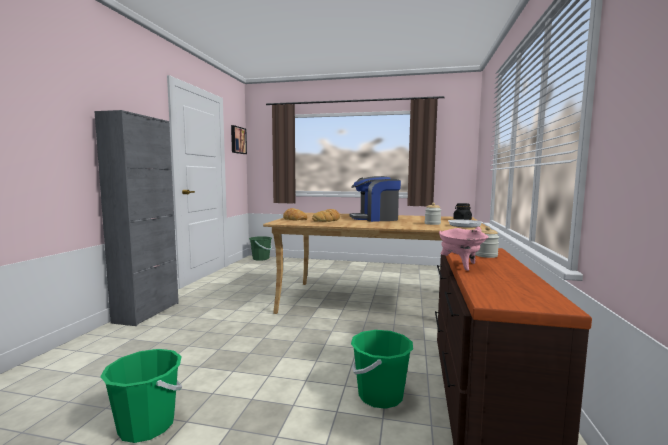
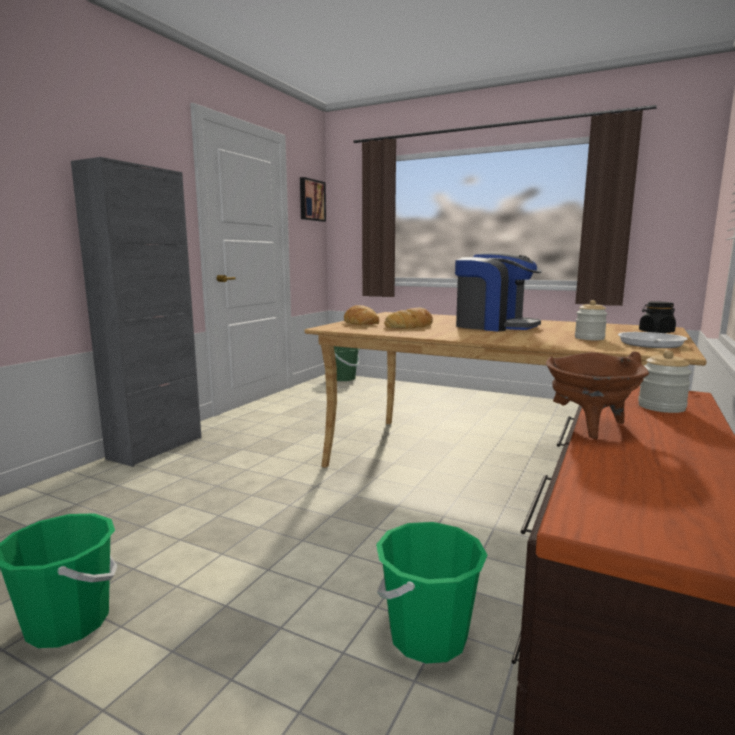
camera: 15 degrees right, 5 degrees up
(375, 219) = (494, 326): coffee machine -> coffee machine turned 150 degrees counterclockwise
(460, 266) = (589, 427): pink cooking pot -> brown cooking pot

